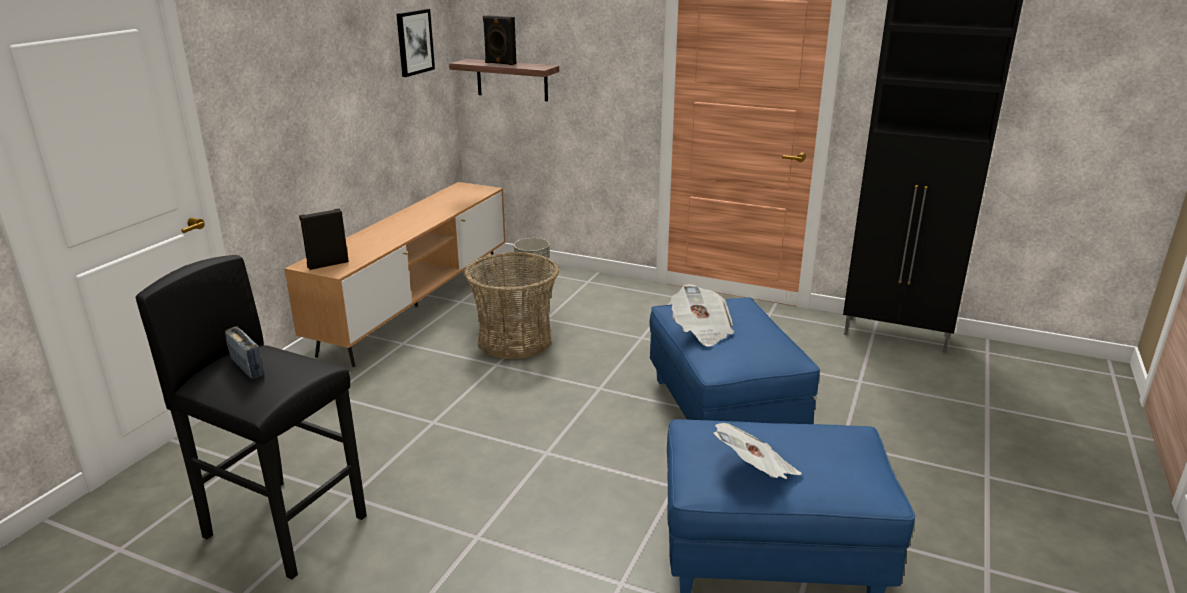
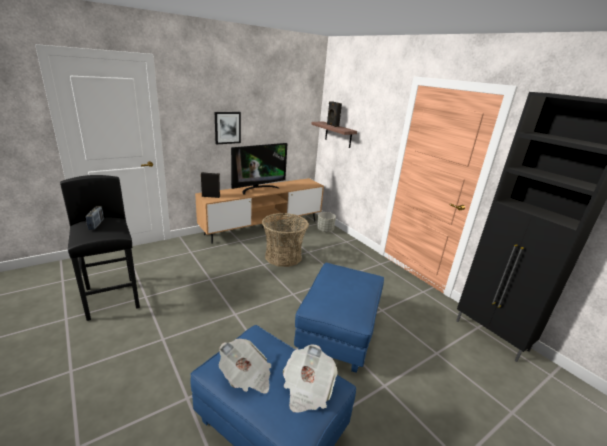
camera: 30 degrees right, 0 degrees up
(396, 225) = (258, 189): none -> television
(414, 42) = (294, 108): picture -> picture (227, 127)
(701, 331) = (328, 284): newspaper -> newspaper (307, 389)

